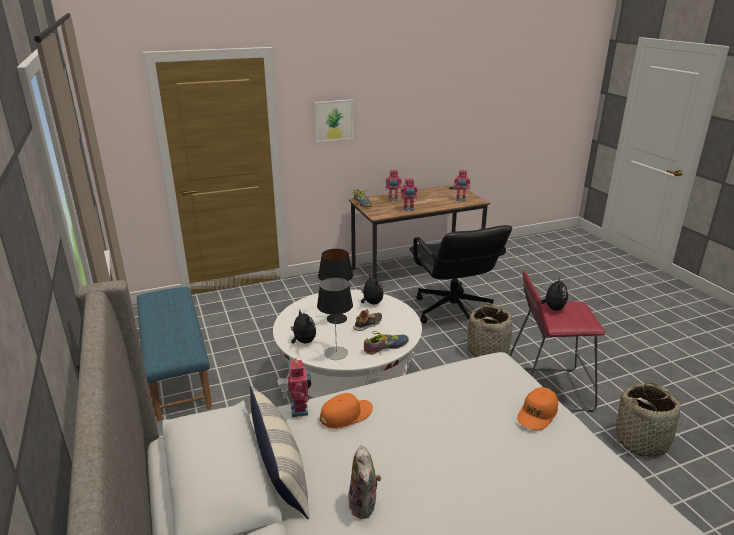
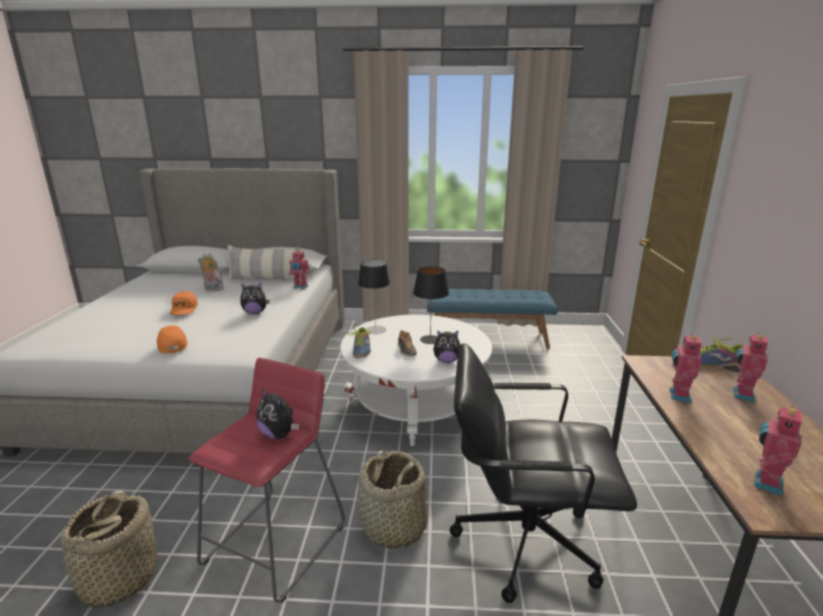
camera: 115 degrees right, 5 degrees down
(303, 342) = (405, 322): plush toy -> plush toy (255, 313)
(333, 120) = (772, 212): picture -> none
(346, 415) = (277, 295): orange cap -> orange cap (184, 309)

